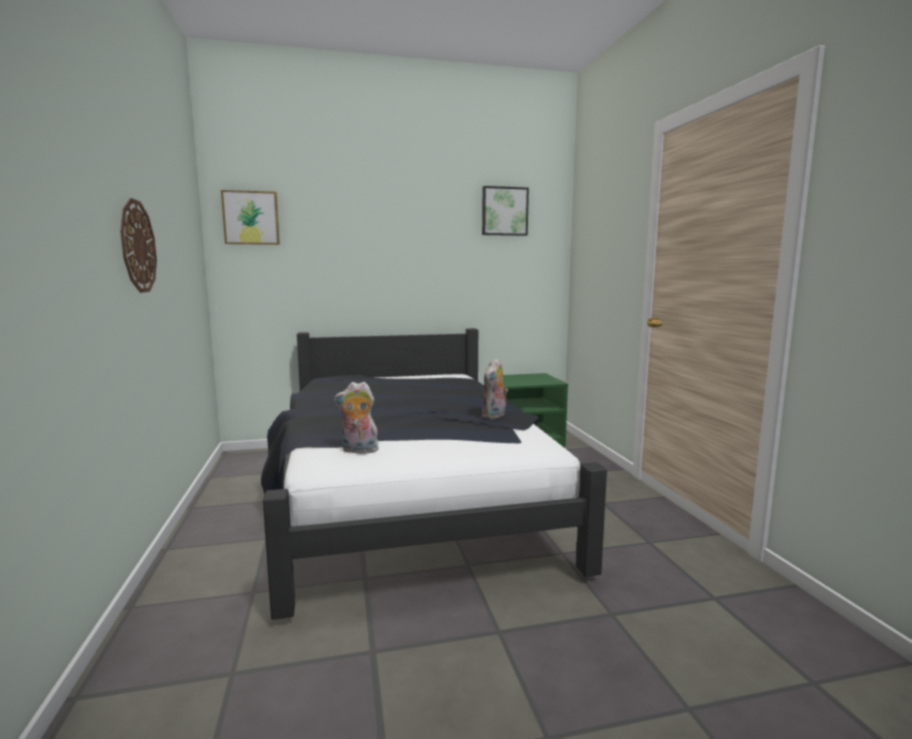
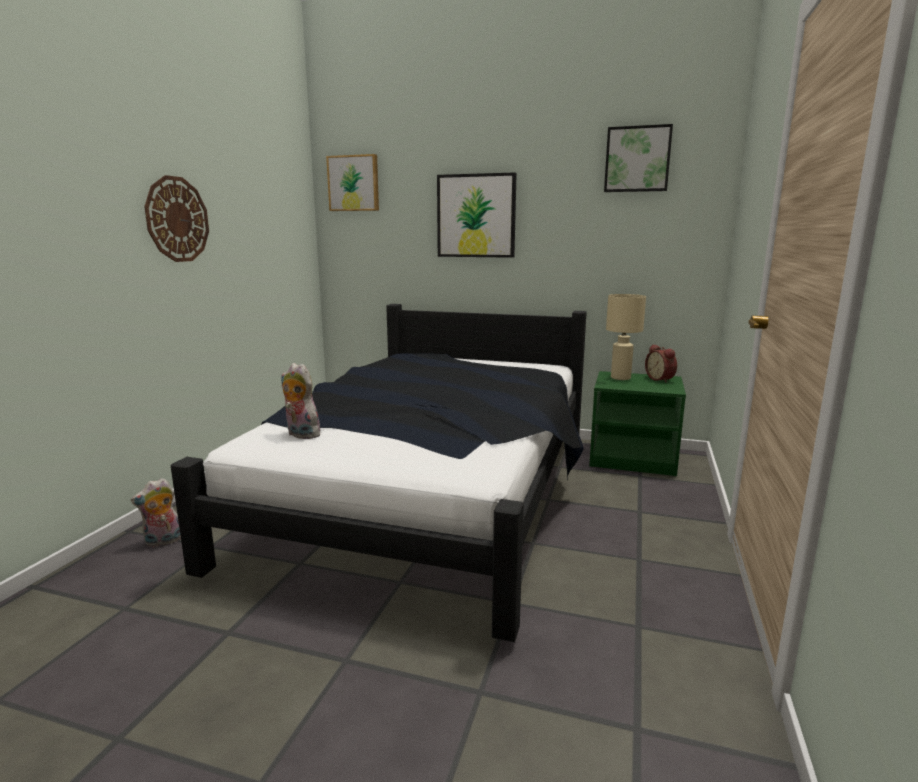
camera: 30 degrees right, 5 degrees up
(377, 251) = (476, 216): none -> picture
(494, 416) = (489, 422): plush toy -> plush toy (163, 542)
(510, 378) = (620, 378): none -> beige table lamp
(537, 376) = (661, 379): none -> alarm clock

